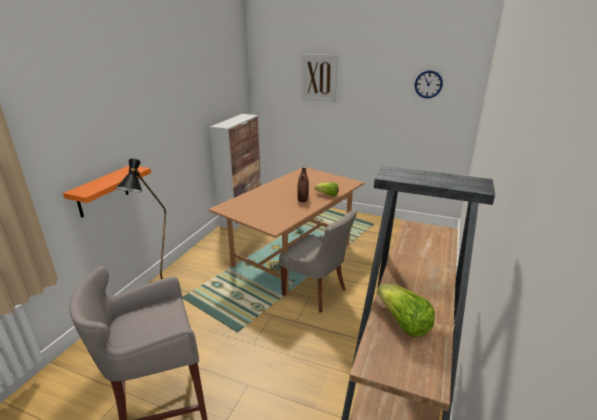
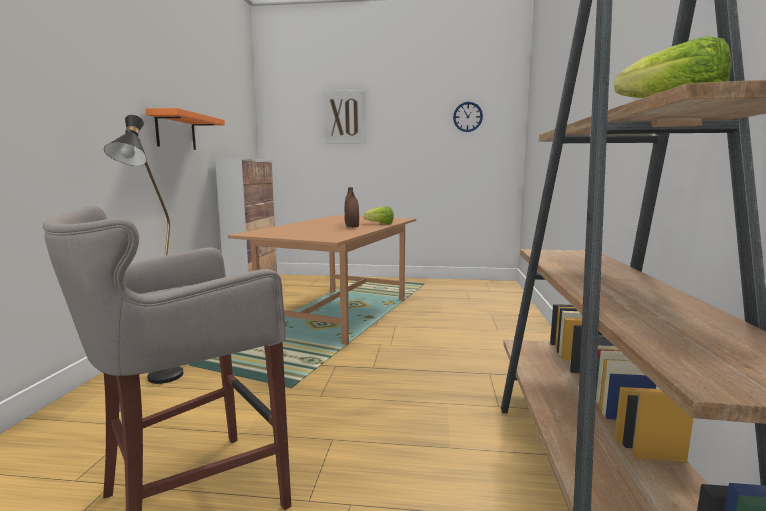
camera: 15 degrees left, 15 degrees down
(102, 191) = (69, 183): orange shelf -> orange shelf (176, 131)
(316, 292) = (386, 340): grey chair -> none

